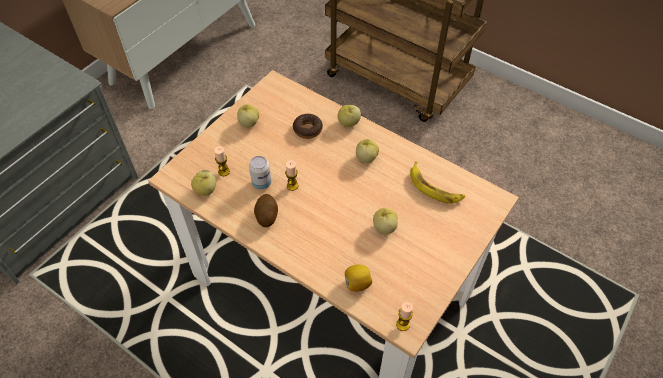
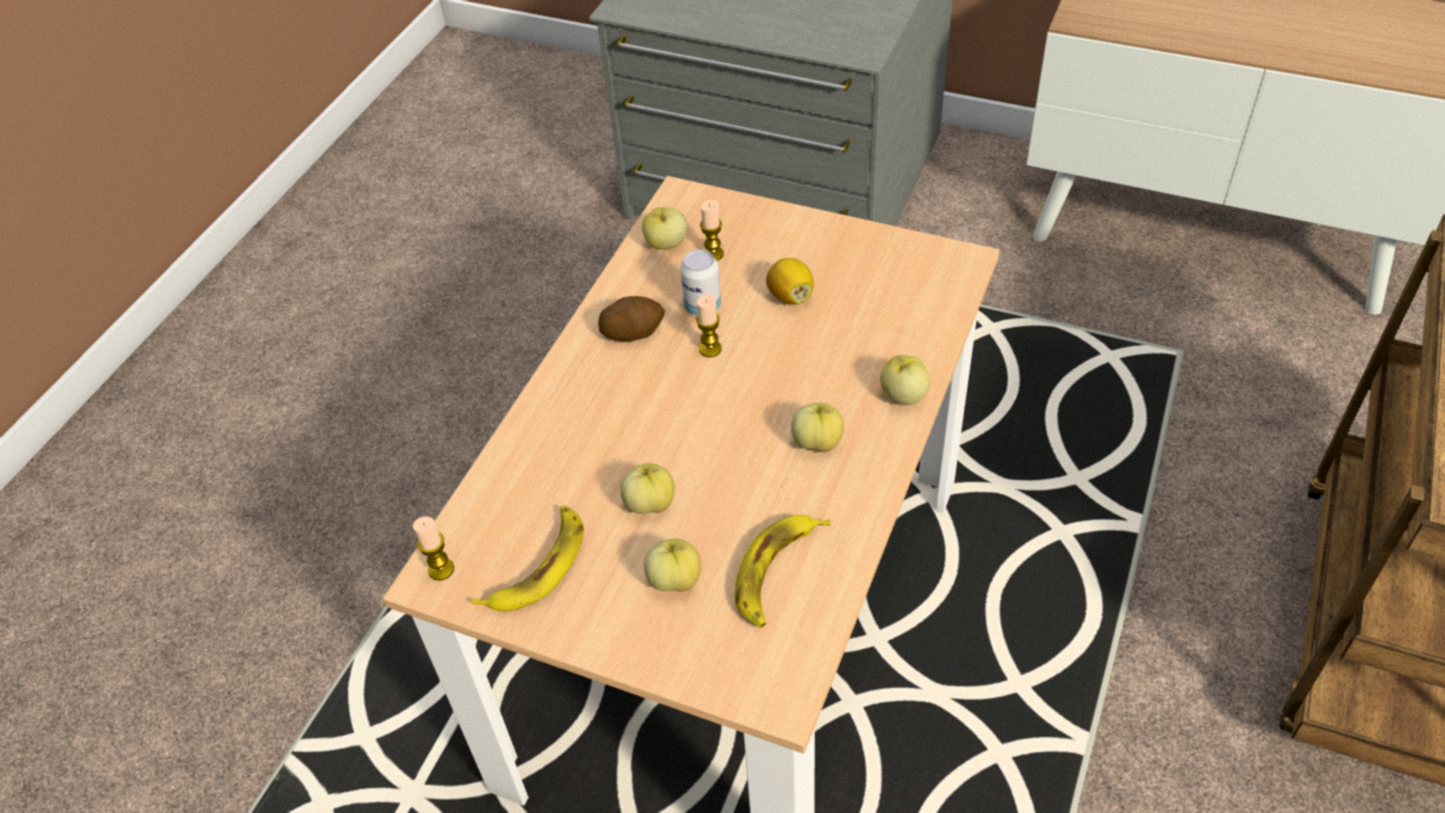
camera: 80 degrees right, 5 degrees down
(248, 123) = (839, 254): apple -> apple (674, 580)
(307, 129) = (858, 337): donut -> none
(357, 283) = (516, 486): lemon -> lemon (790, 296)
(410, 279) = (538, 566): none -> banana

